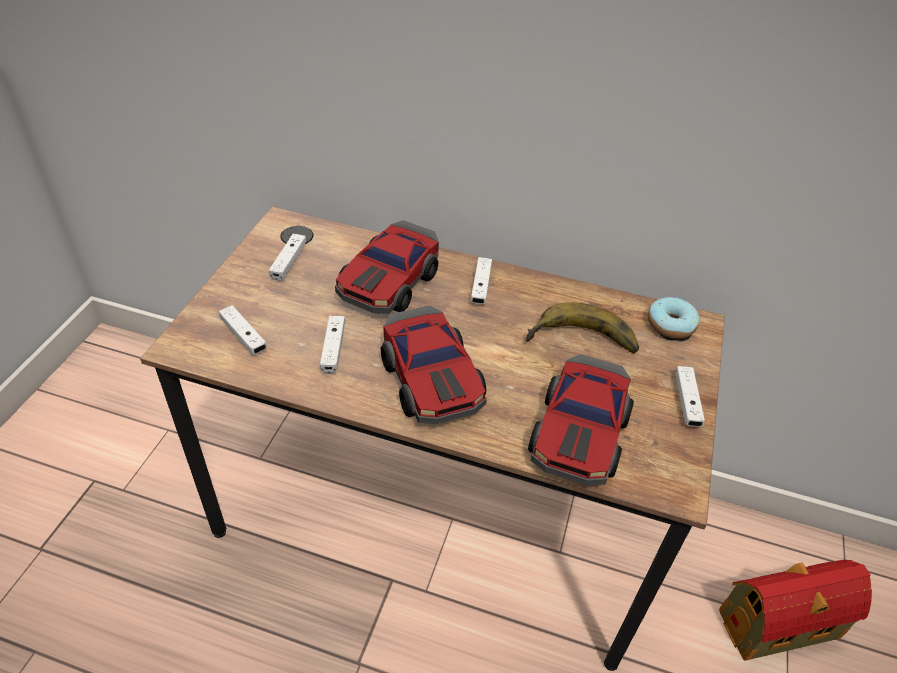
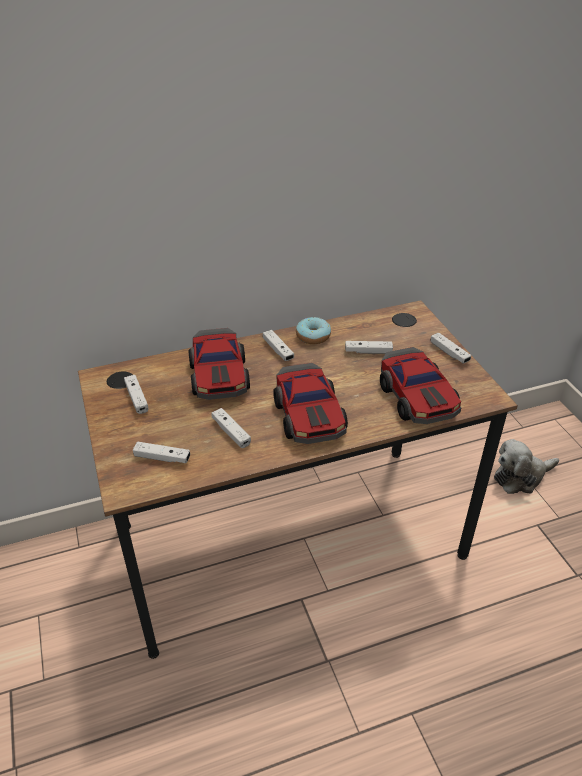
camera: 35 degrees left, 5 degrees down
(431, 378) = (309, 415): toy car -> toy car turned 45 degrees clockwise
(582, 343) = (368, 352): banana -> white game controller
(670, 325) = (401, 318): donut -> donut (313, 336)
(781, 624) = (521, 477): toy house -> plush toy

